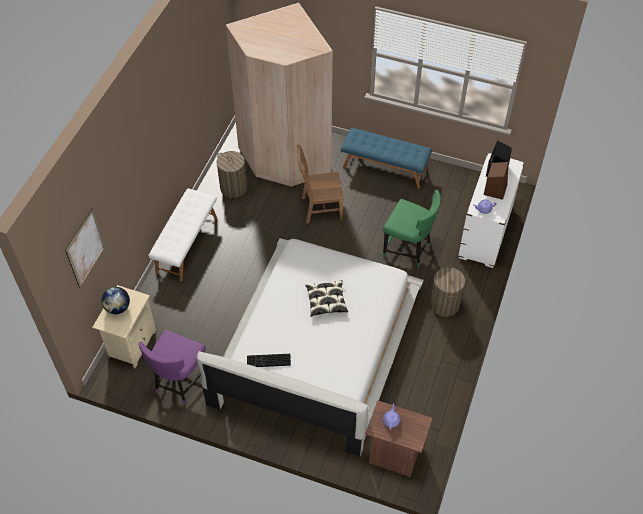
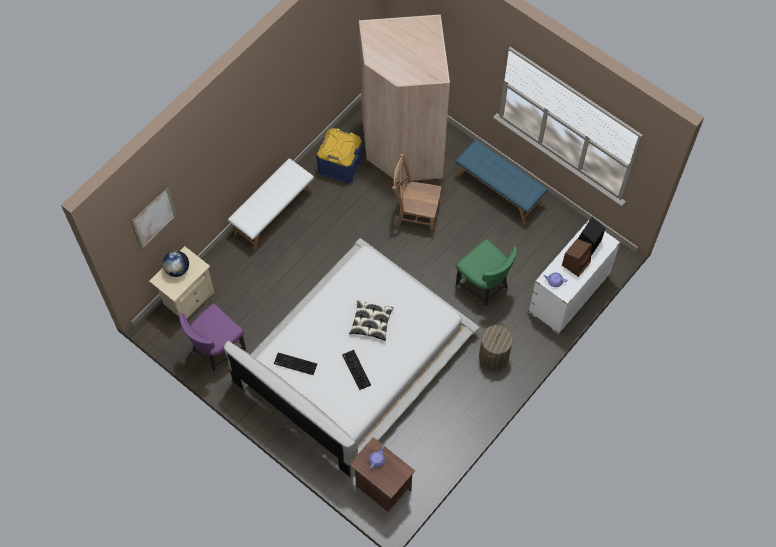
camera: 20 degrees right, 10 degrees up
(233, 187) = (340, 165): laundry basket -> blue storage box
(330, 347) = (355, 370): none -> keyboard

